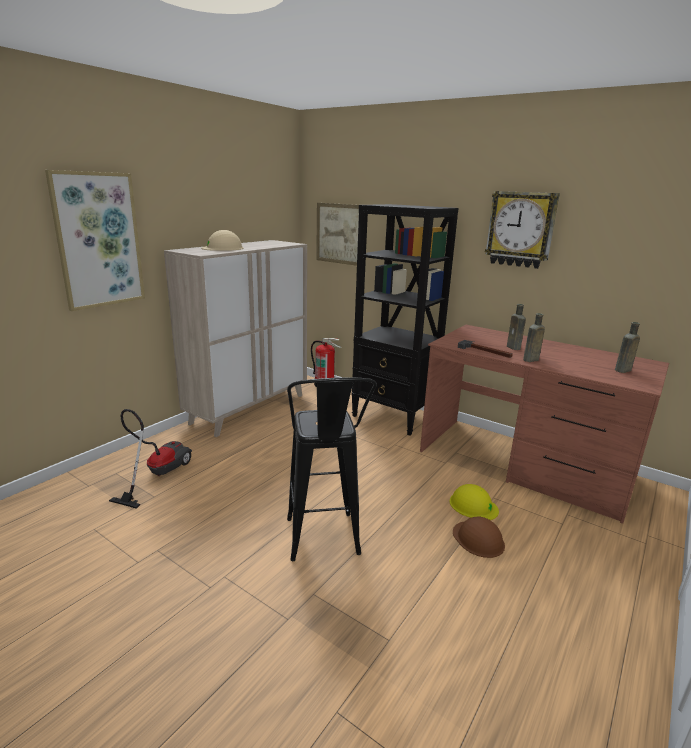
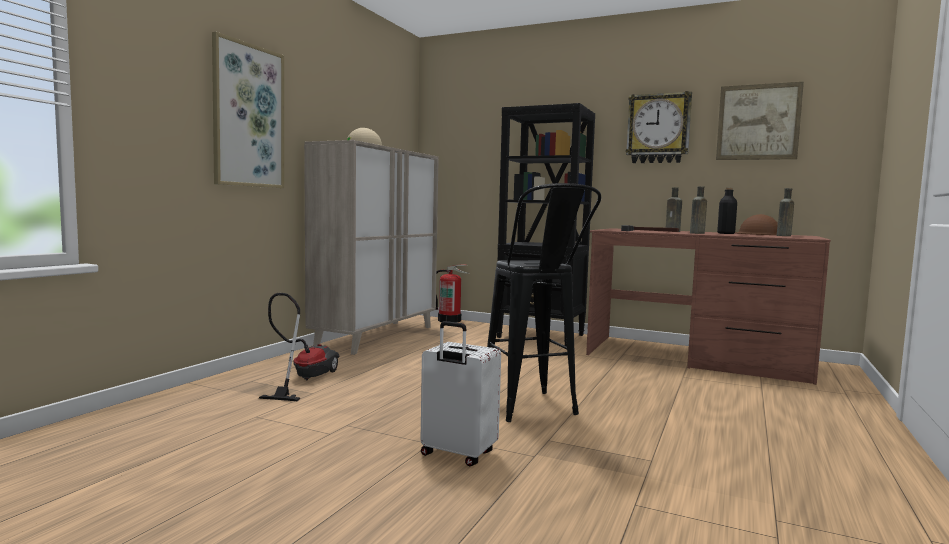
camera: 10 degrees left, 15 degrees down
(224, 608) = (457, 454): none -> white suitcase
(340, 234) = (466, 153): picture -> picture (758, 122)
(473, 505) = (667, 382): yellow hard hat -> none
(478, 539) = (689, 400): brown hard hat -> brown hard hat (757, 234)
(565, 358) = (726, 233): none -> black bottle

